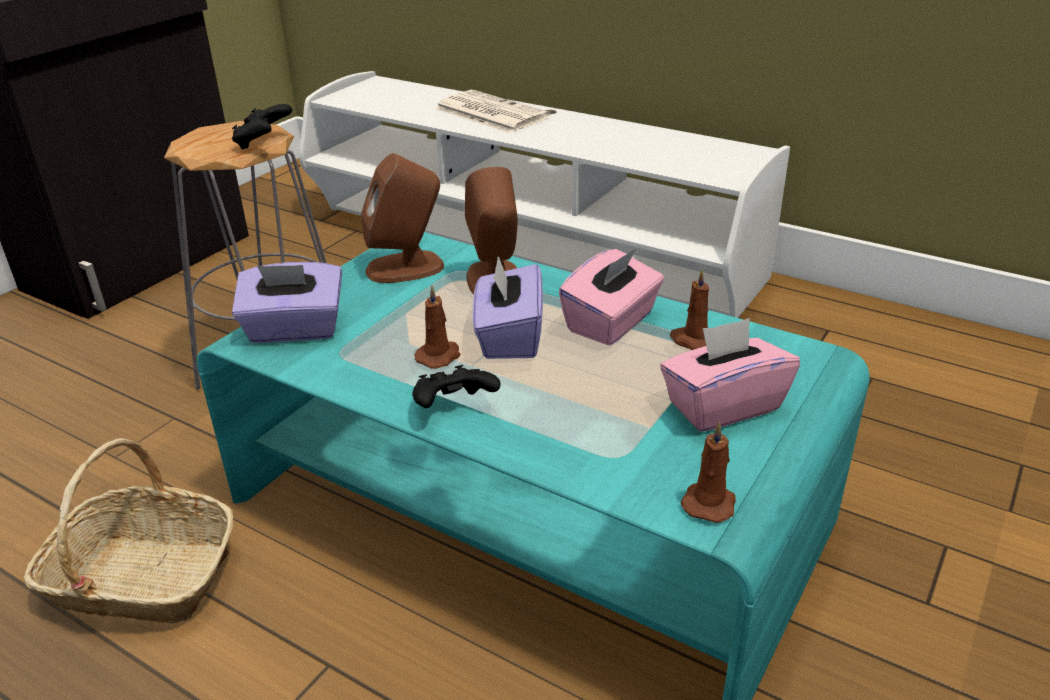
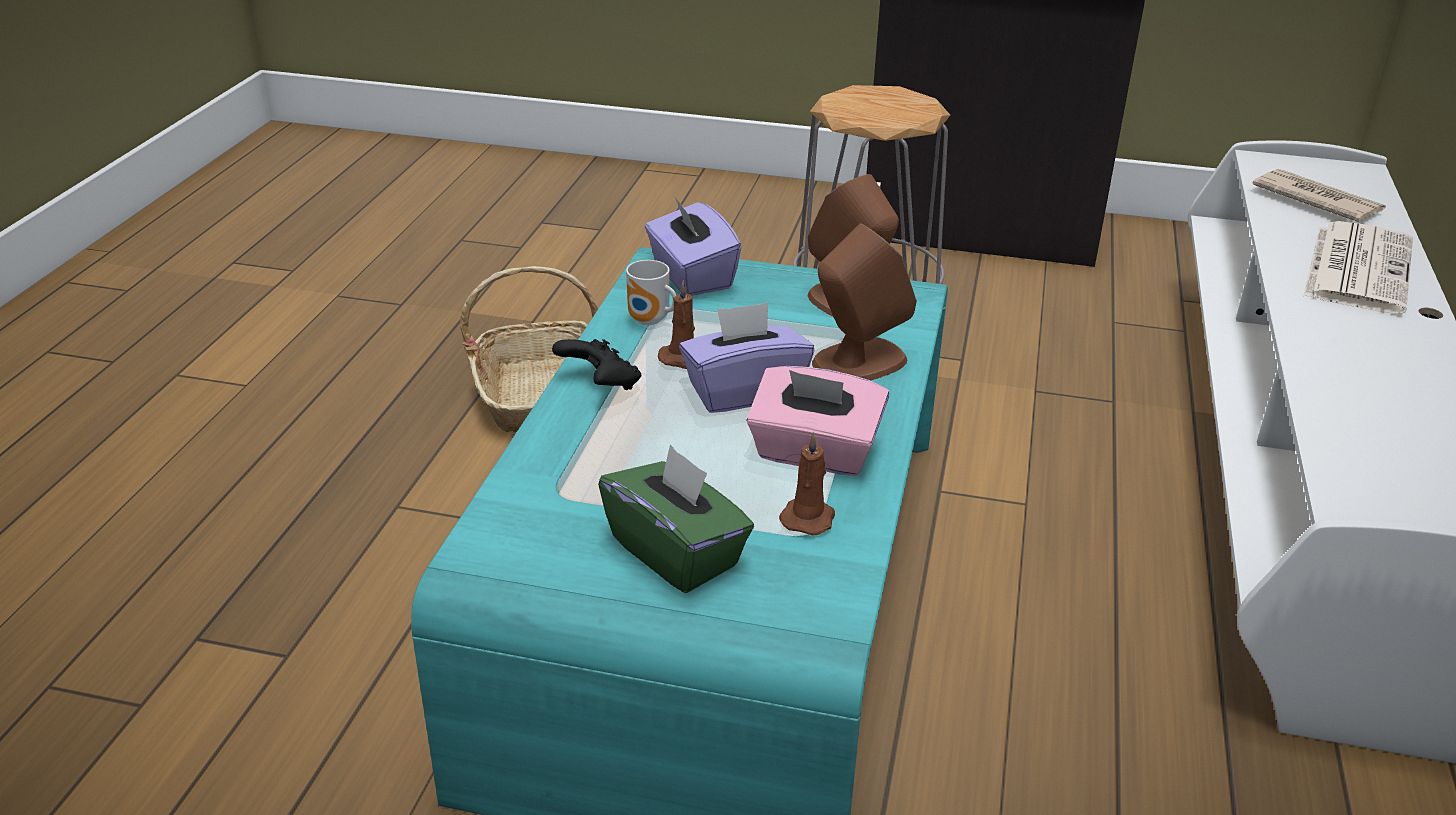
camera: 70 degrees right, 0 degrees up
(263, 143) = (883, 121): black game controller -> none
(359, 364) = (650, 321): none -> mug
(401, 101) = (1316, 200): none -> newspaper
(709, 502) = (500, 558): brown candle -> none
(723, 406) = (676, 553): pink tissue box -> green tissue box

